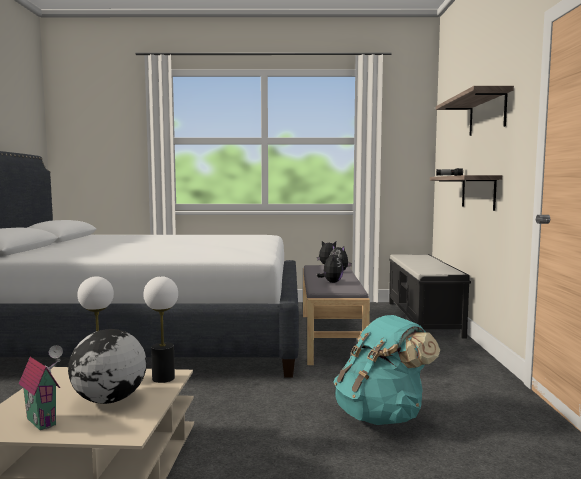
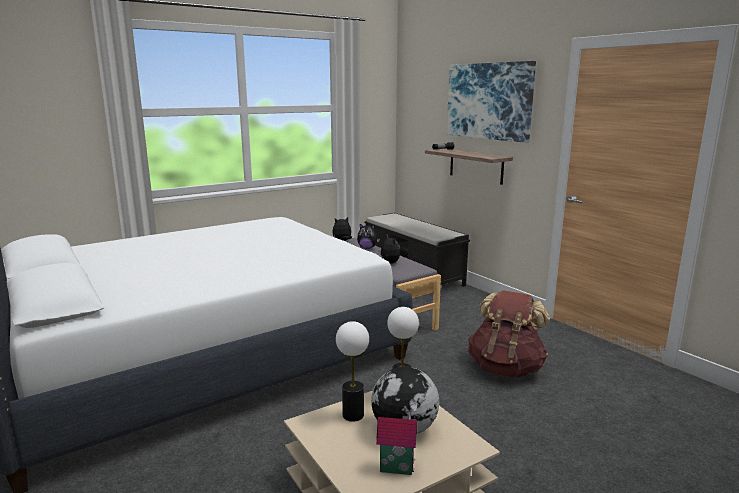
camera: 35 degrees left, 10 degrees up
(382, 415) = (506, 368): turquoise backpack -> brown backpack
(487, 114) = (488, 101): shelf -> picture

